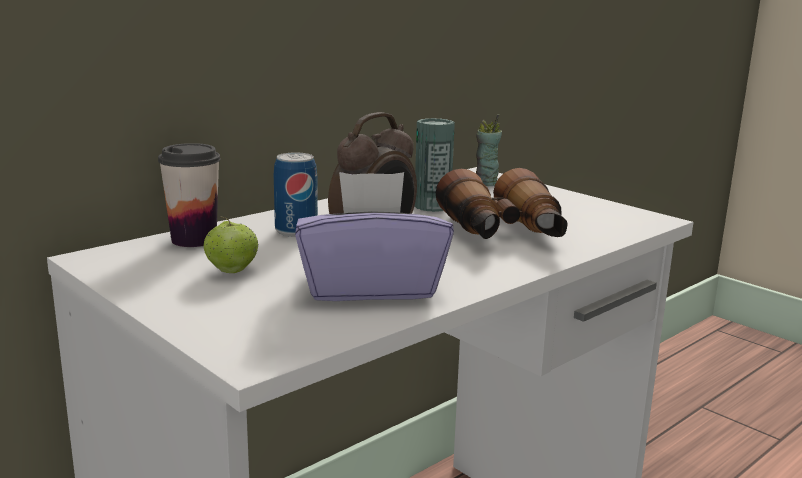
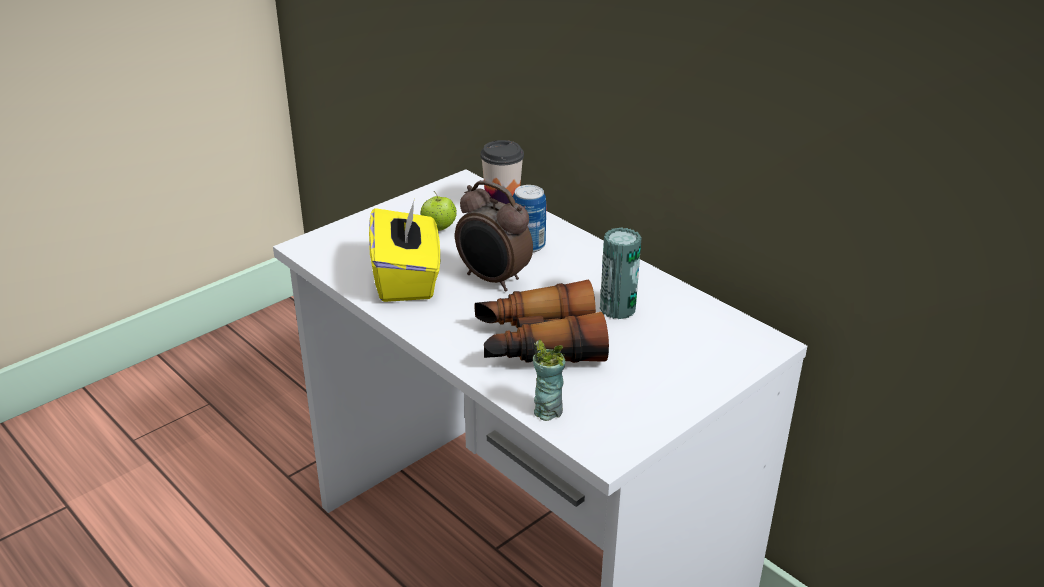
camera: 90 degrees right, 15 degrees up
(370, 287) = (407, 279): purple tissue box -> yellow tissue box
(486, 183) = (722, 346): cup -> cup (547, 410)

